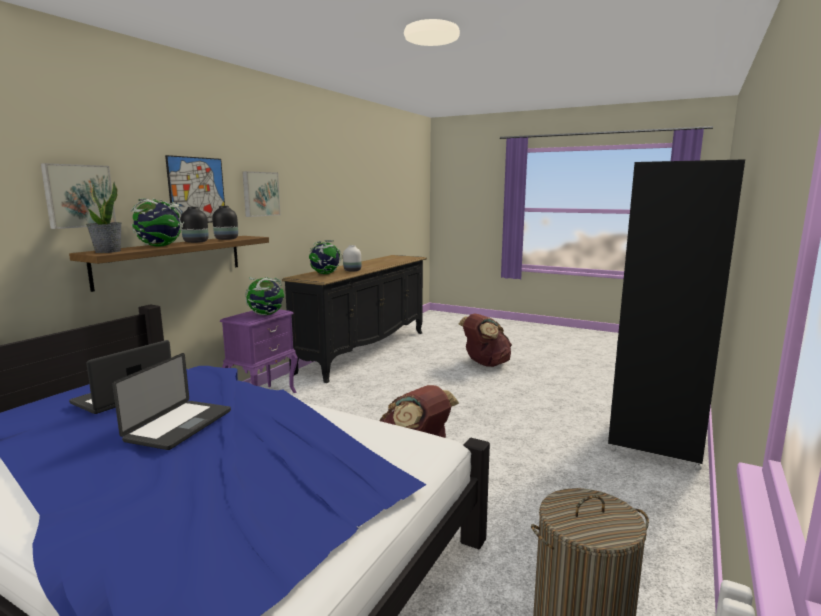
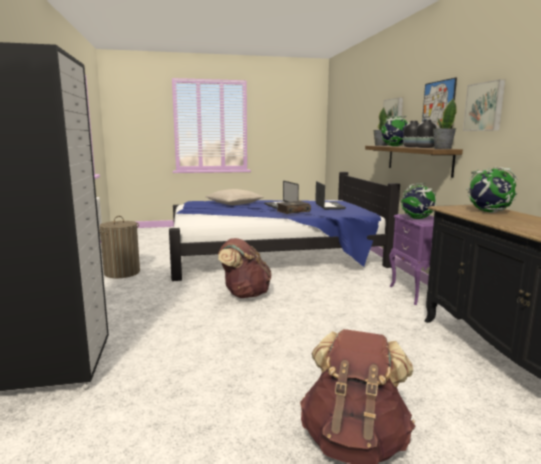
camera: 140 degrees right, 0 degrees up
(184, 500) = (234, 203): none -> beige pillow
(233, 396) = (293, 211): none -> book
(246, 236) = (442, 148): none -> potted plant
(352, 270) = (508, 221): white vase -> none

